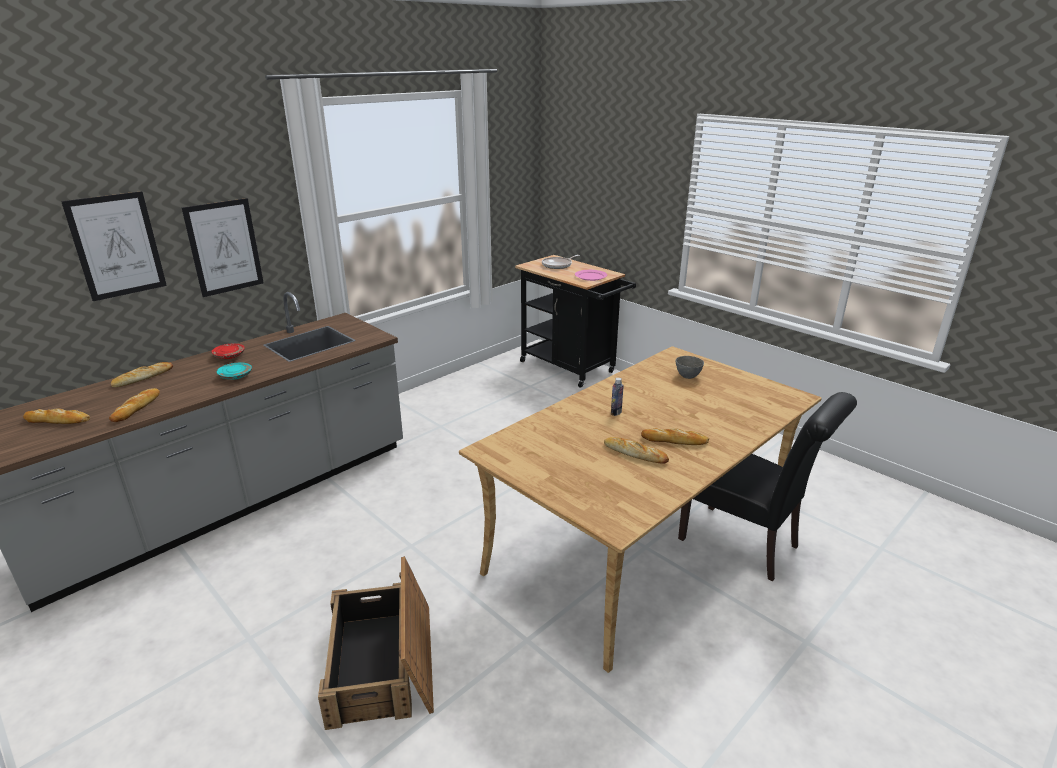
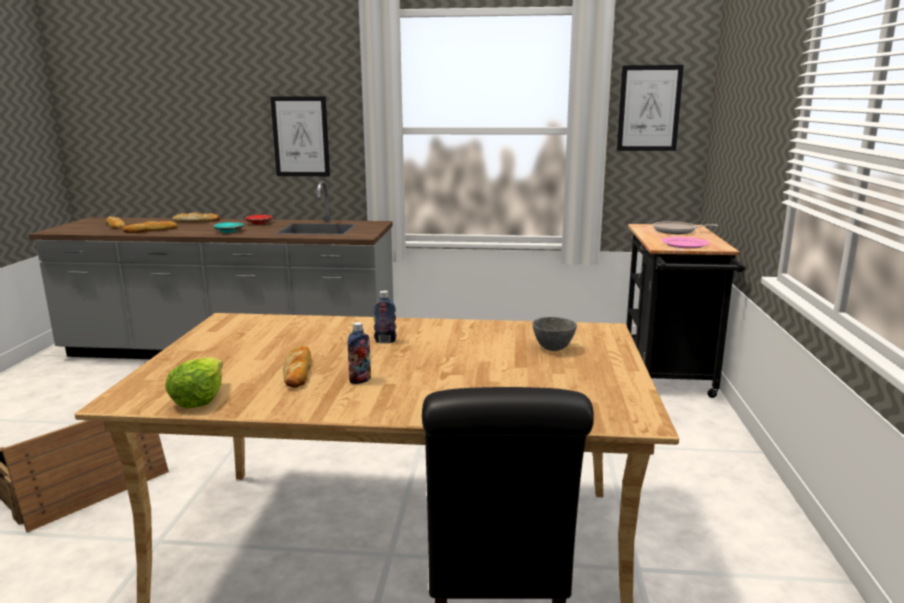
camera: 50 degrees right, 10 degrees down
(117, 246) = (220, 119): picture -> picture (649, 108)
(647, 497) = (199, 399): none -> lettuce
(674, 440) = (360, 380): bread -> bottle

